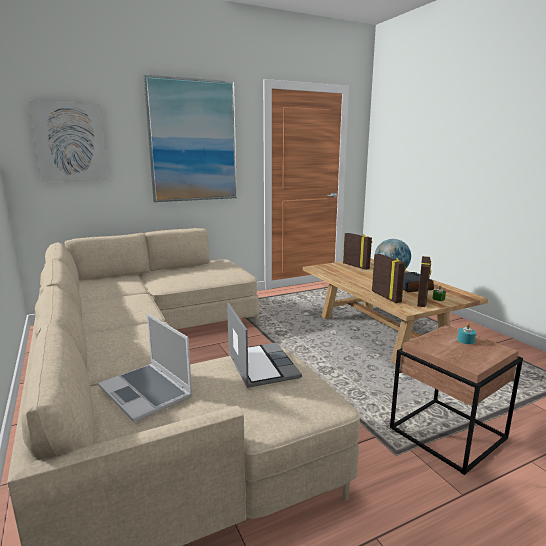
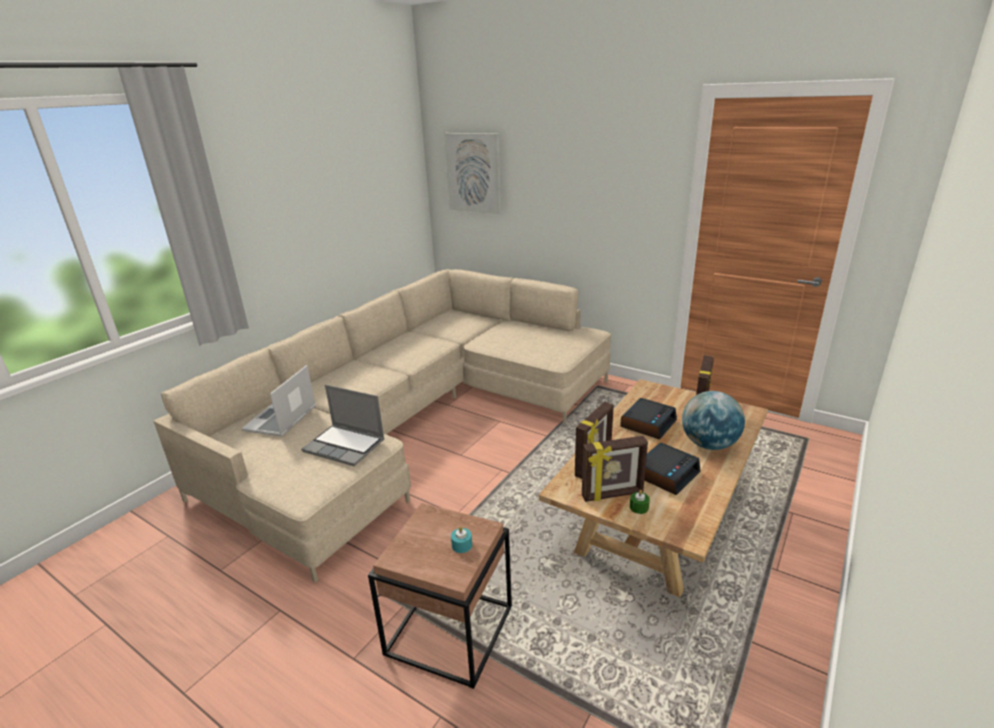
camera: 60 degrees right, 10 degrees up
(193, 141) = (590, 177): picture -> none
(261, 365) = (345, 446): laptop -> laptop turned 75 degrees clockwise
(355, 277) = (648, 423): none -> alarm clock

